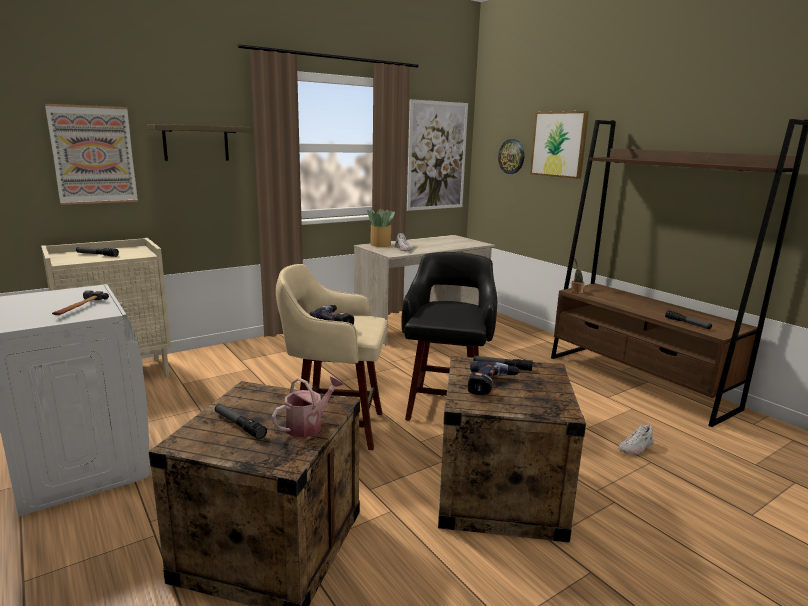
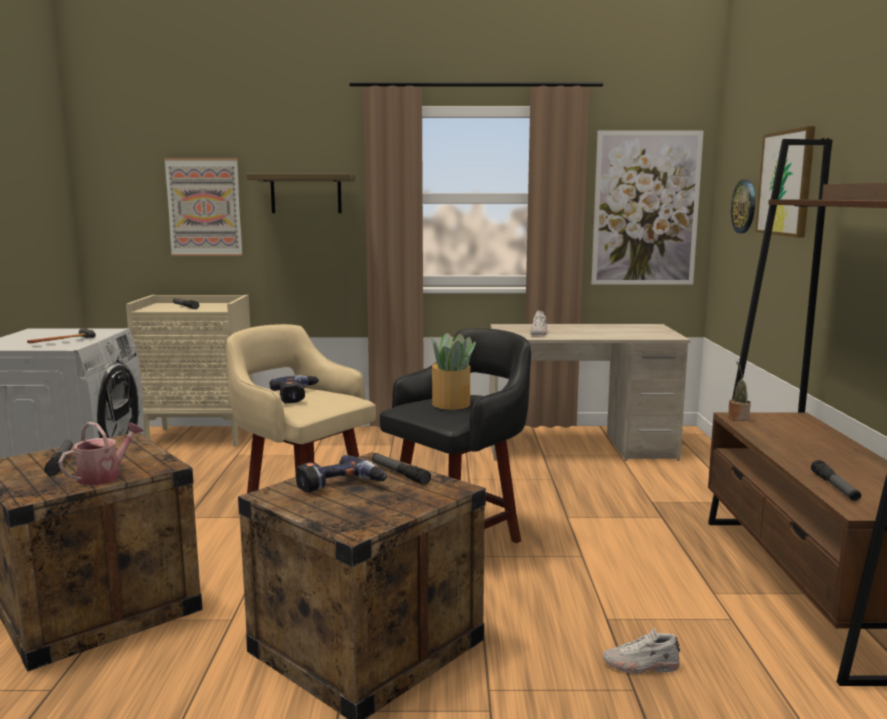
camera: 35 degrees right, 5 degrees down
(308, 425) = (104, 476): watering can -> watering can turned 45 degrees counterclockwise
(380, 244) = (523, 326): potted plant -> potted plant (451, 403)

